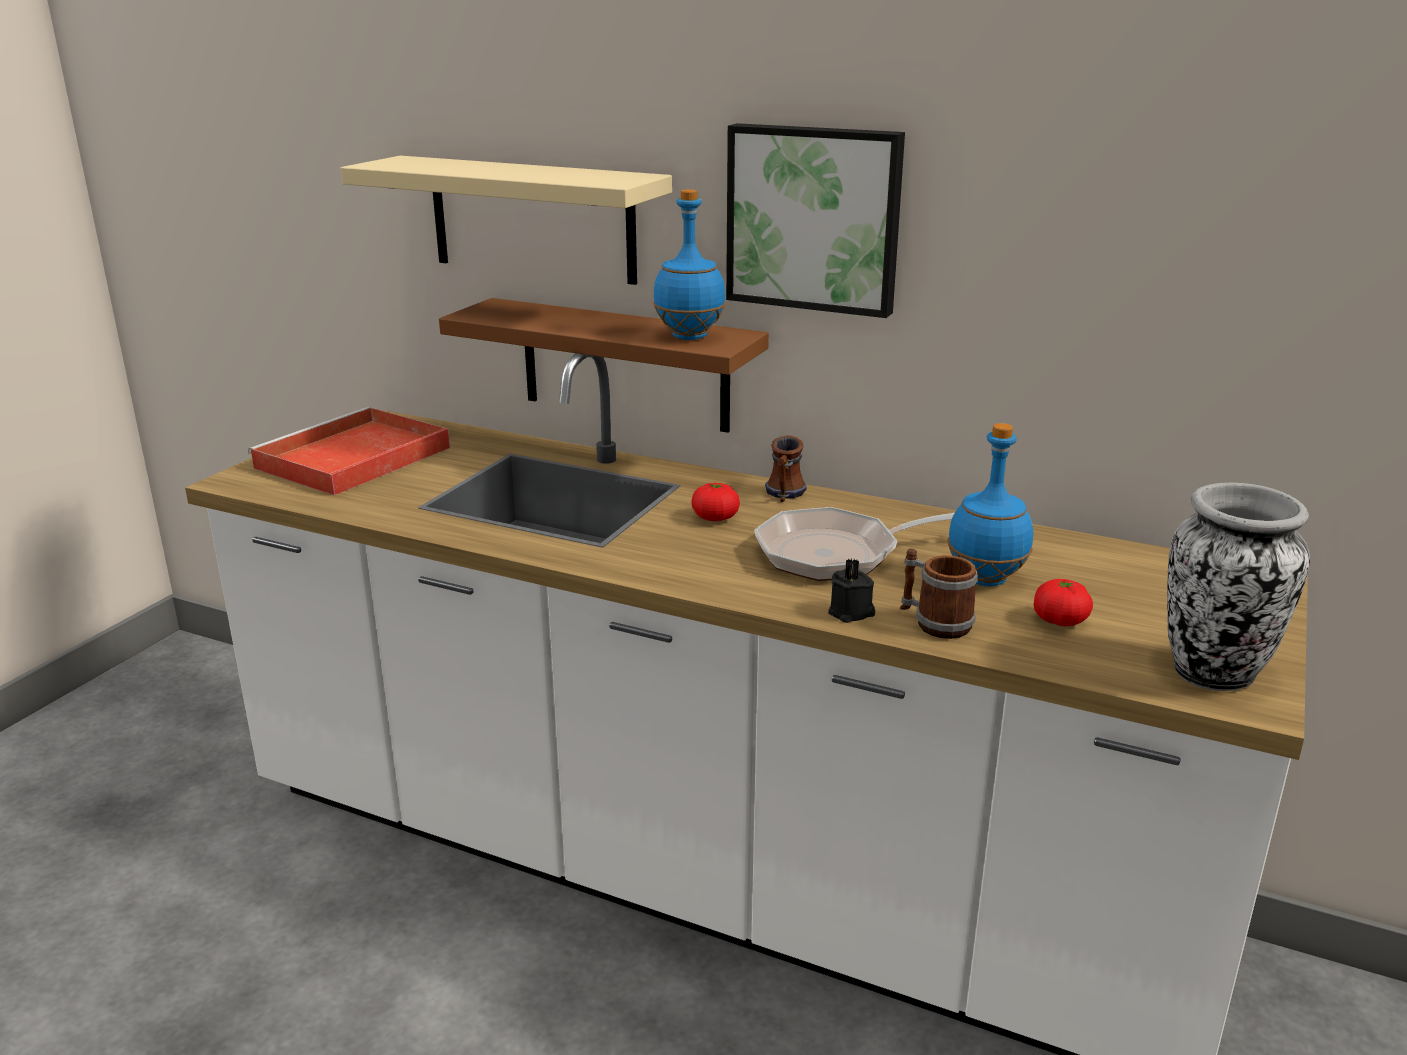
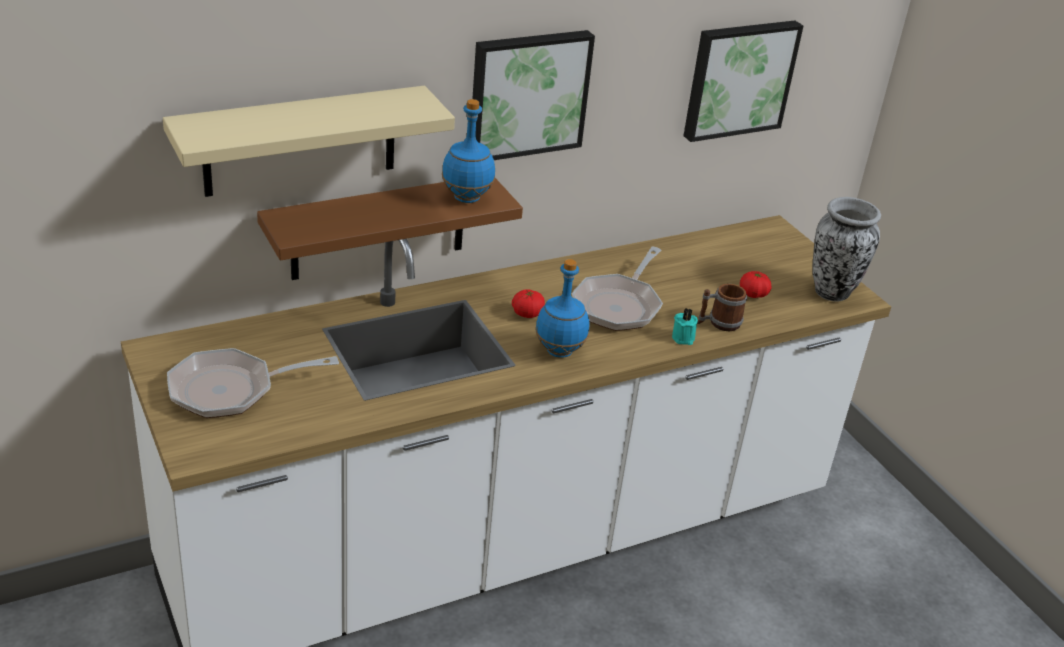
camera: 55 degrees left, 10 degrees up
(351, 459) = (231, 390): red tray -> frying pan
(784, 495) = (528, 279): mug -> none
(852, 612) = (684, 337): black candle -> turquoise candle
(987, 579) = (695, 285): blue bottle -> blue bottle (560, 351)
(1206, 274) = (738, 78): none -> picture

